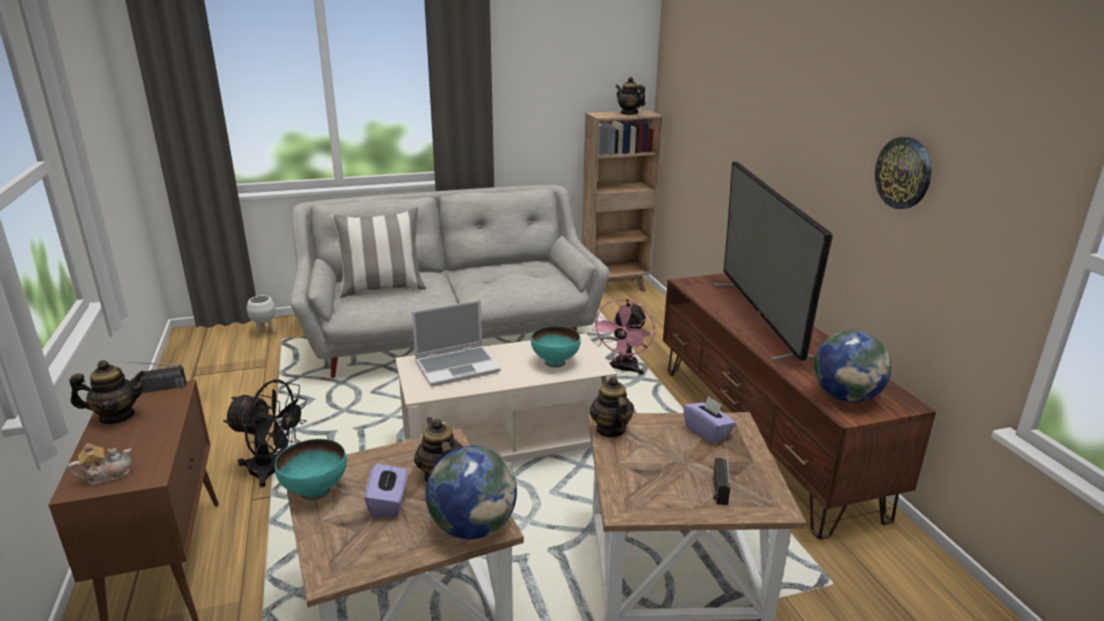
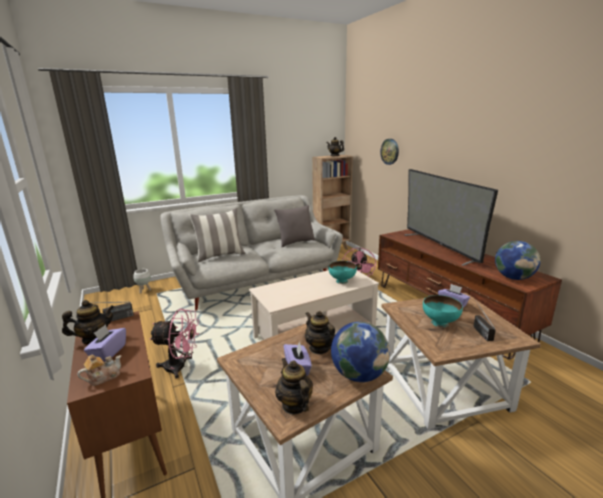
camera: 10 degrees left, 5 degrees down
(127, 440) = (108, 352): none -> purple tissue box
(273, 470) = (180, 367): black fan -> pink fan
(315, 492) = (245, 368): turquoise bowl -> turquoise bowl (440, 323)
(458, 366) = (288, 289): laptop -> none
(523, 275) = (295, 242): none -> grey pillow
(610, 429) = (400, 310): teapot -> teapot (294, 405)
(904, 173) = (522, 158): wall clock -> wall clock (390, 151)

